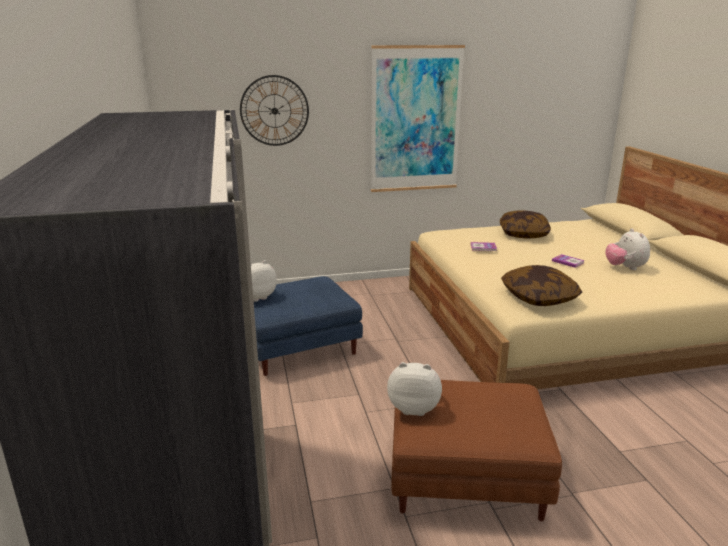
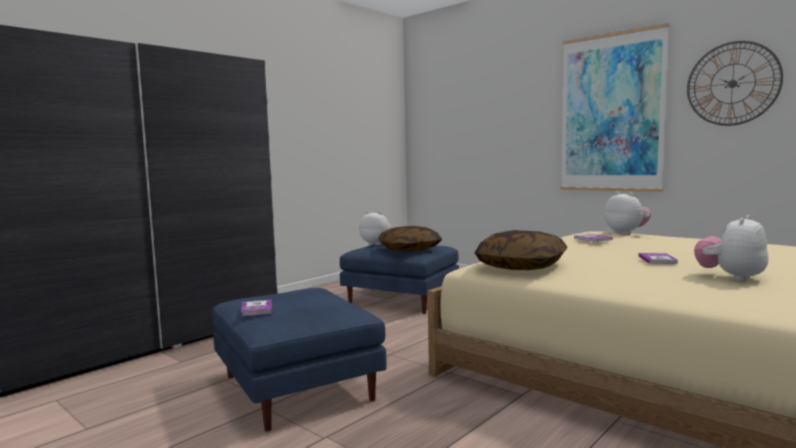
camera: 55 degrees right, 15 degrees down
(274, 111) = (481, 111): wall clock -> wall clock (732, 83)
(414, 408) = (273, 294): plush toy -> plush toy (626, 233)
(464, 479) = (295, 387): brown ottoman -> blue ottoman
(475, 430) = (257, 309): none -> book
(523, 234) = (689, 242): pillow -> pillow (409, 249)

